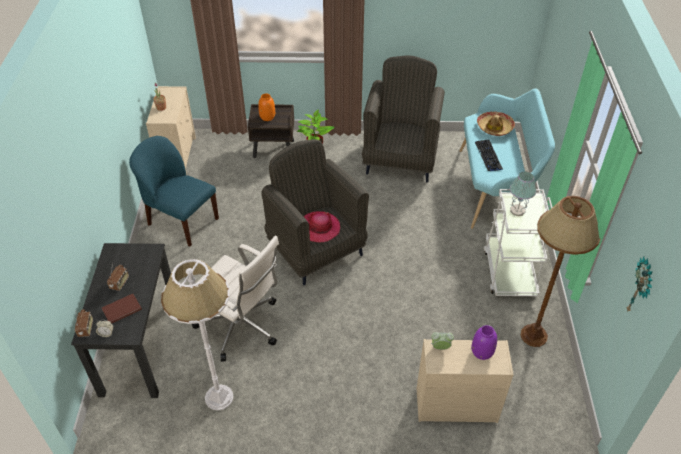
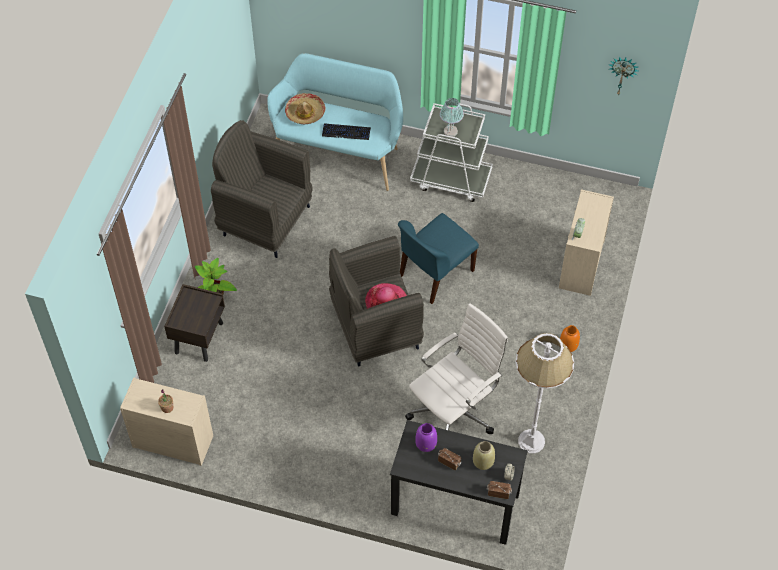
camera: 75 degrees left, 10 degrees up
(121, 309) = (483, 462): brown book -> beige vase
(182, 221) = (289, 448): blue chair -> blue chair (435, 274)
(267, 117) = (193, 314): orange vase -> orange vase (568, 346)
(482, 352) = (588, 209): purple vase -> purple vase (426, 444)
(533, 335) = (527, 187): brown floor lamp -> none

